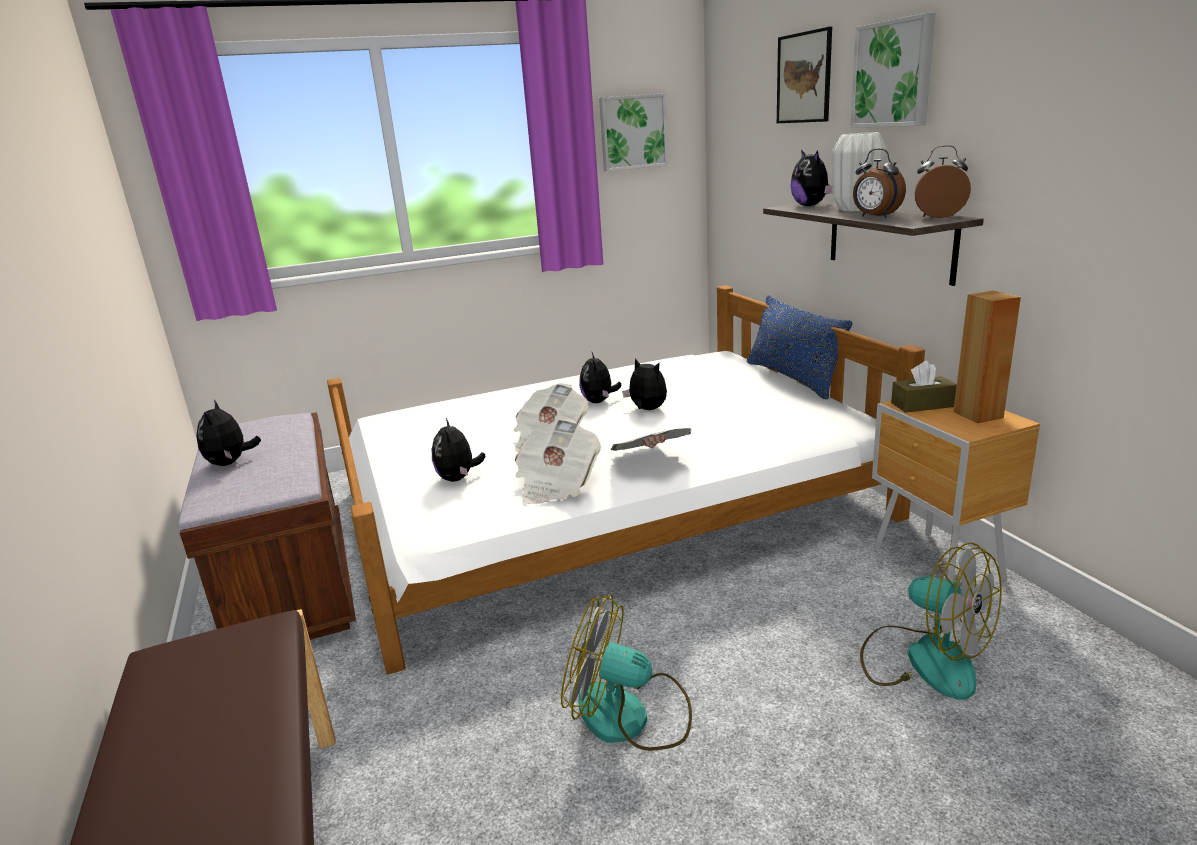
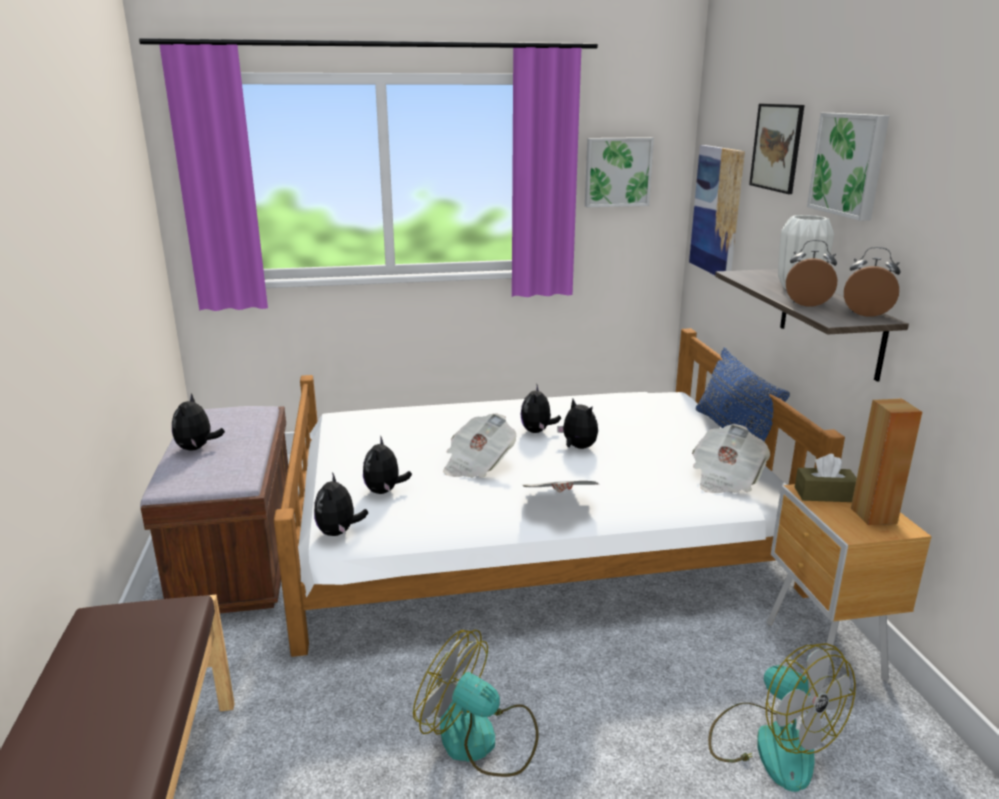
camera: 10 degrees right, 0 degrees up
(556, 484) = (466, 512): newspaper -> newspaper (725, 478)
(740, 160) = (717, 211): none -> picture
(811, 206) = (761, 275): plush toy -> plush toy (339, 532)
(874, 217) = (807, 303): alarm clock -> alarm clock turned 135 degrees clockwise

